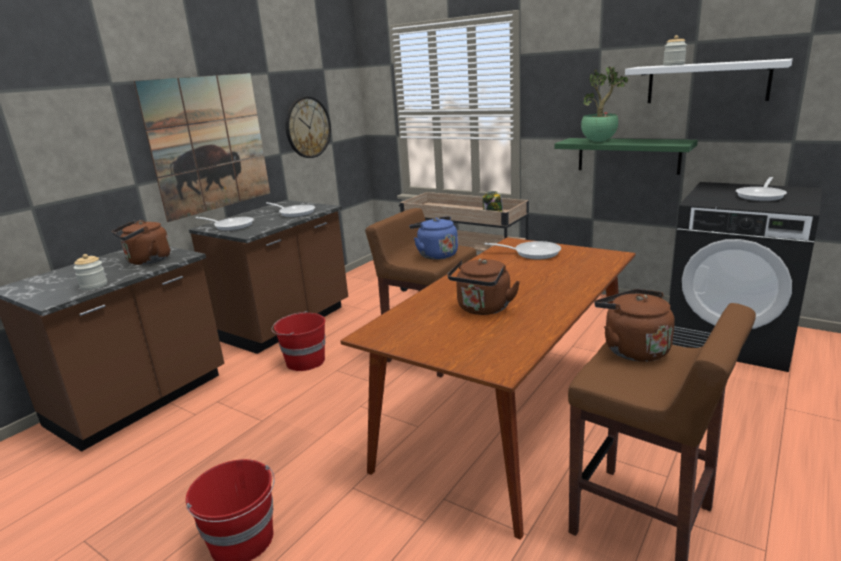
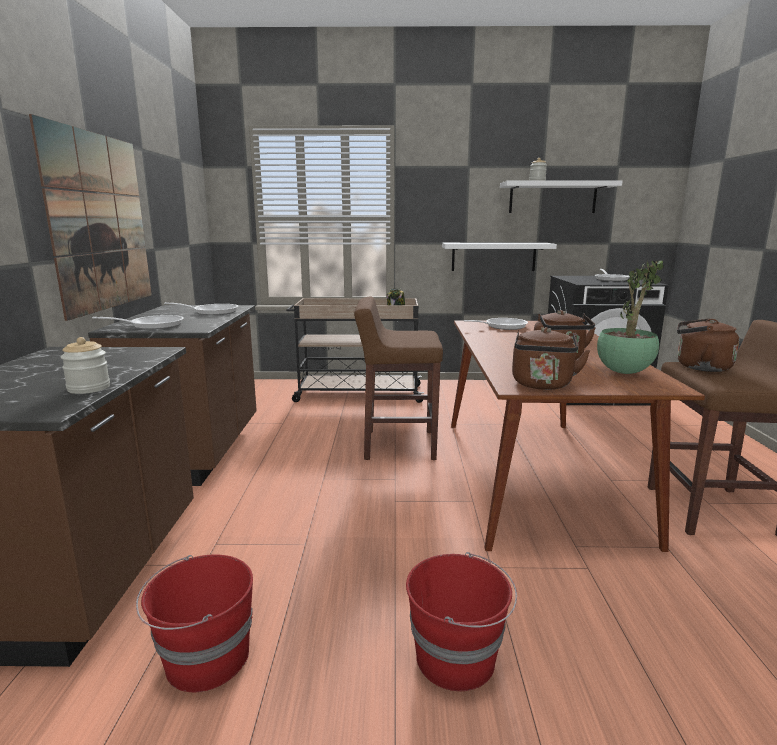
camera: 35 degrees left, 5 degrees down
(146, 261) = (110, 360): brown kettle -> brown kettle (542, 385)
(304, 361) = (274, 479): red bucket -> red bucket (205, 660)
(307, 127) = (174, 223): wall clock -> none
(435, 255) = (415, 337): blue kettle -> none
(599, 141) = (479, 243): potted plant -> potted plant (624, 372)
(628, 155) = (493, 256): green shelf -> white shelf

